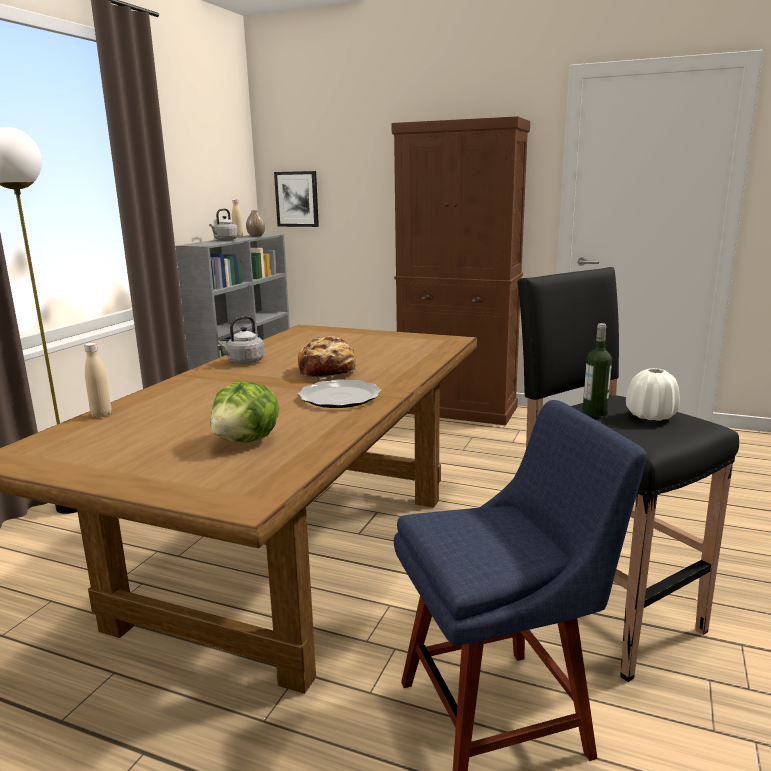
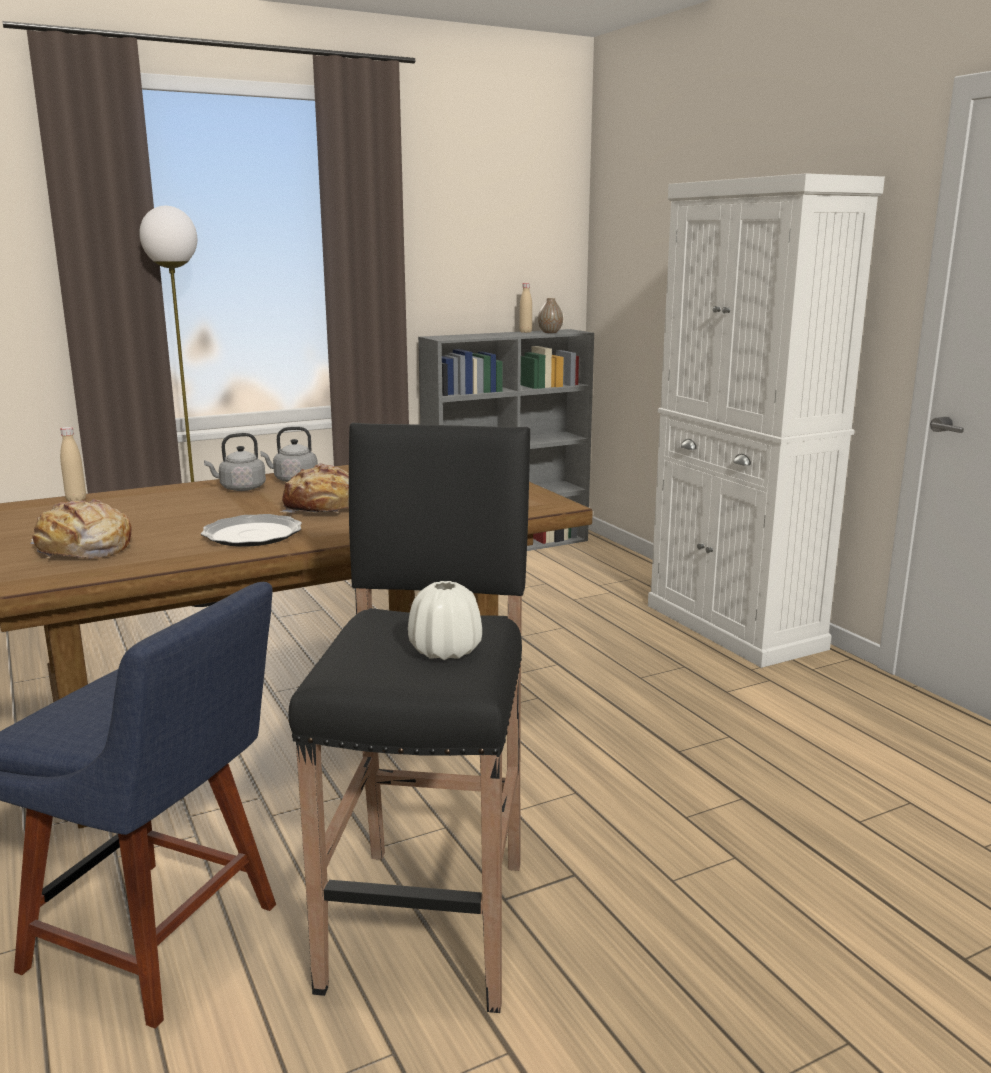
camera: 40 degrees right, 0 degrees up
(225, 240) = (493, 334): grey kettle -> grey kettle (240, 488)
(247, 441) = (83, 549): lettuce -> bread
(297, 199) = (621, 285): picture -> none
(457, 409) = (734, 627): brown cabinet -> white cabinet
(594, 413) = (405, 626): bottle -> none

